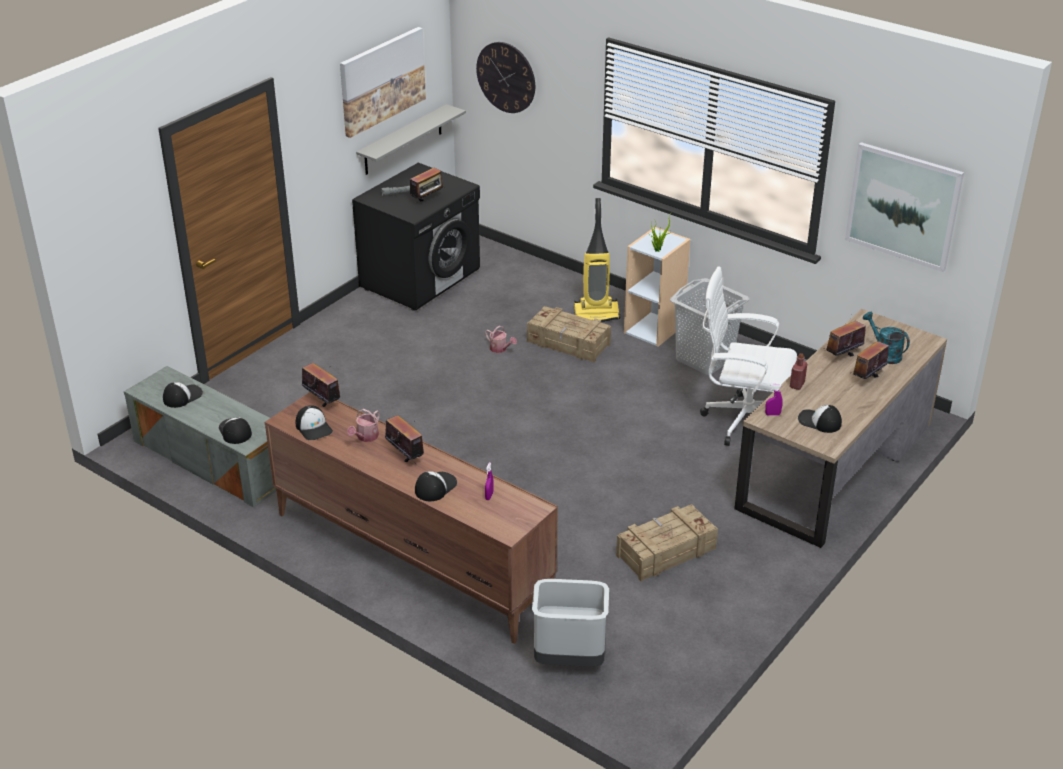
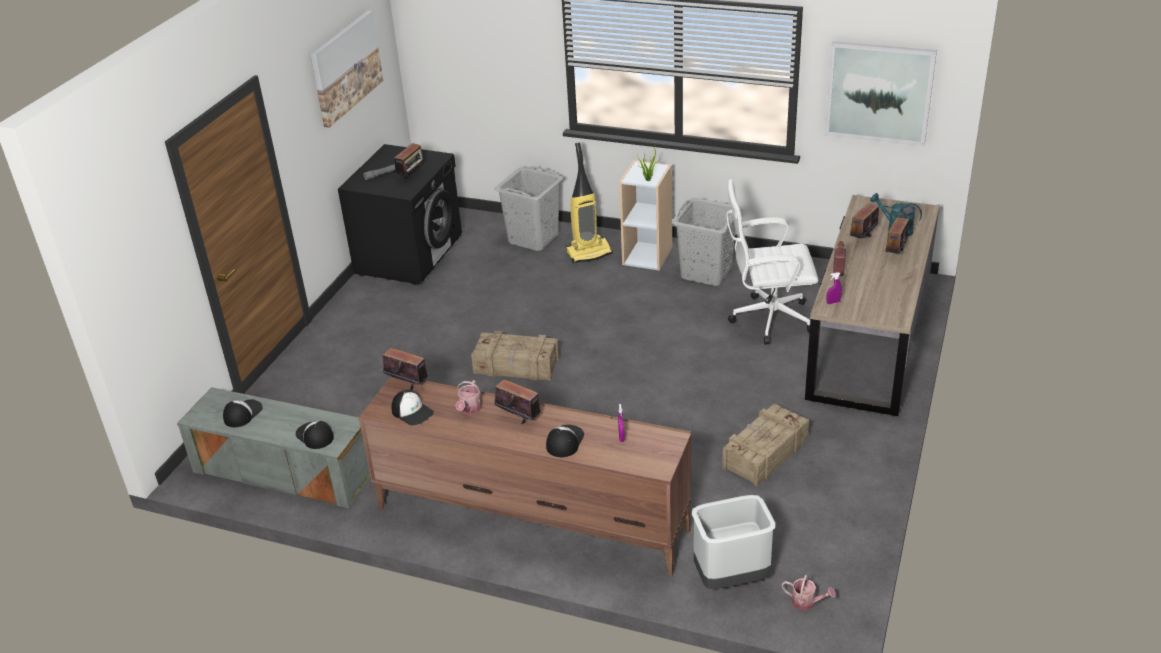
camera: 15 degrees left, 0 degrees up
(403, 140) = (369, 124): grey shelf -> none
(500, 349) = (516, 303): watering can -> watering can (807, 602)
(506, 77) = (457, 46): wall clock -> none
(548, 288) = (533, 239): none -> grey laundry basket
(568, 343) = (577, 285): crate -> crate (517, 366)
(819, 422) = (877, 300): cap -> none

